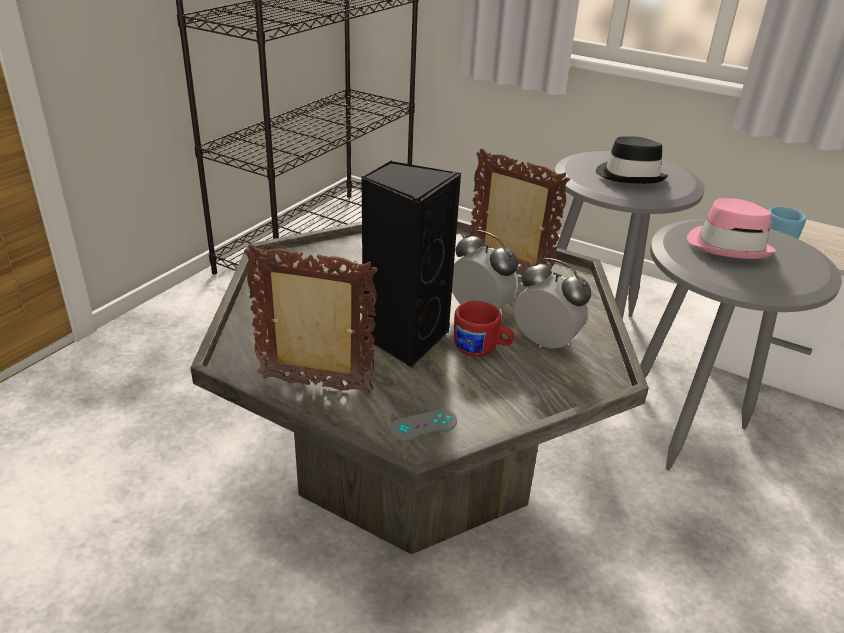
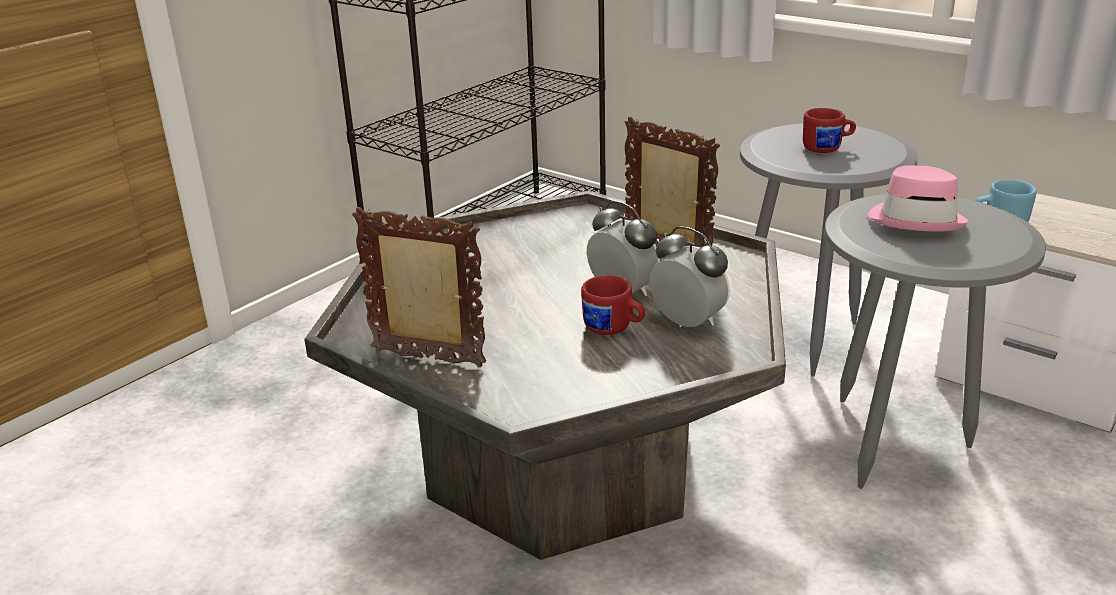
camera: 10 degrees right, 5 degrees down
(403, 338) = (532, 317): black speaker -> none
(423, 425) = (531, 396): grey game controller -> none
(629, 176) = (827, 149): black hat -> red mug

